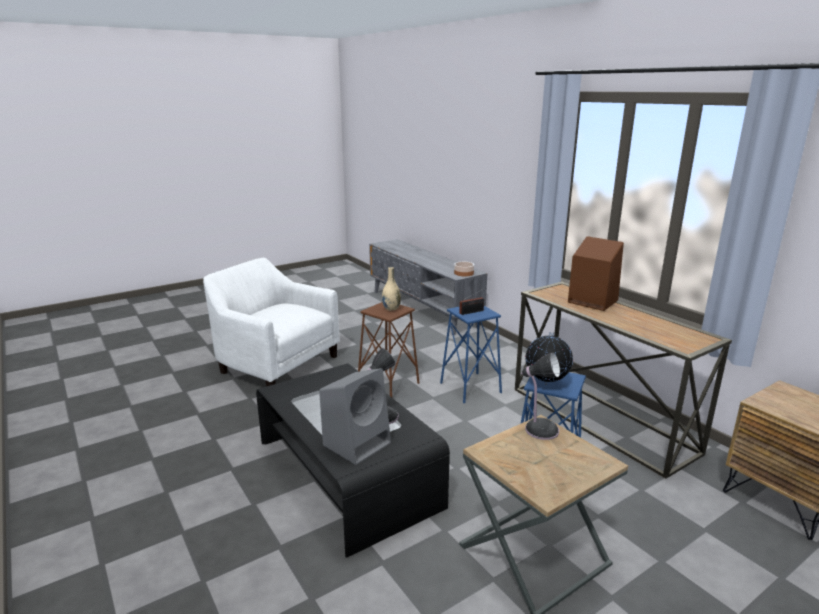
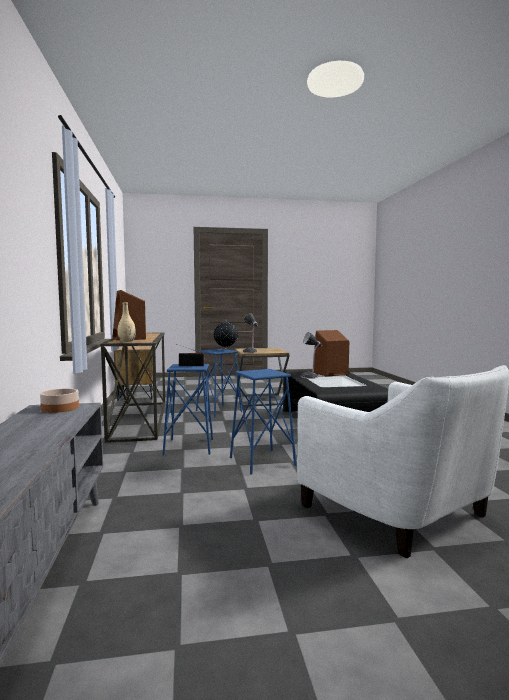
camera: 155 degrees left, 15 degrees down
(358, 443) = (329, 373): grey speaker -> brown speaker
(388, 385) = (262, 461): brown stool -> blue stool
(391, 309) = (257, 372): beige vase -> beige vase (127, 342)

